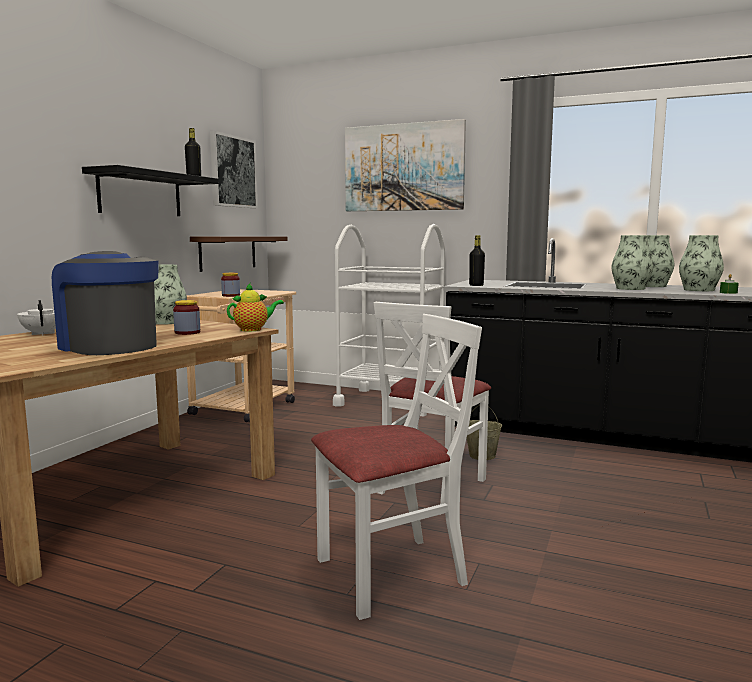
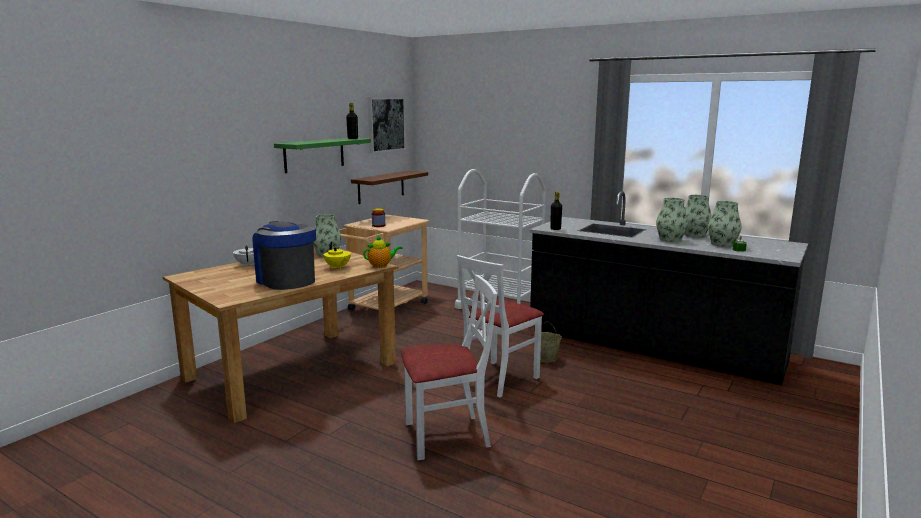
camera: 10 degrees right, 5 degrees up
(140, 194) = (314, 154): black shelf -> green shelf
(187, 332) = (337, 267): jar -> yellow teapot
(403, 167) = (517, 123): picture -> none

